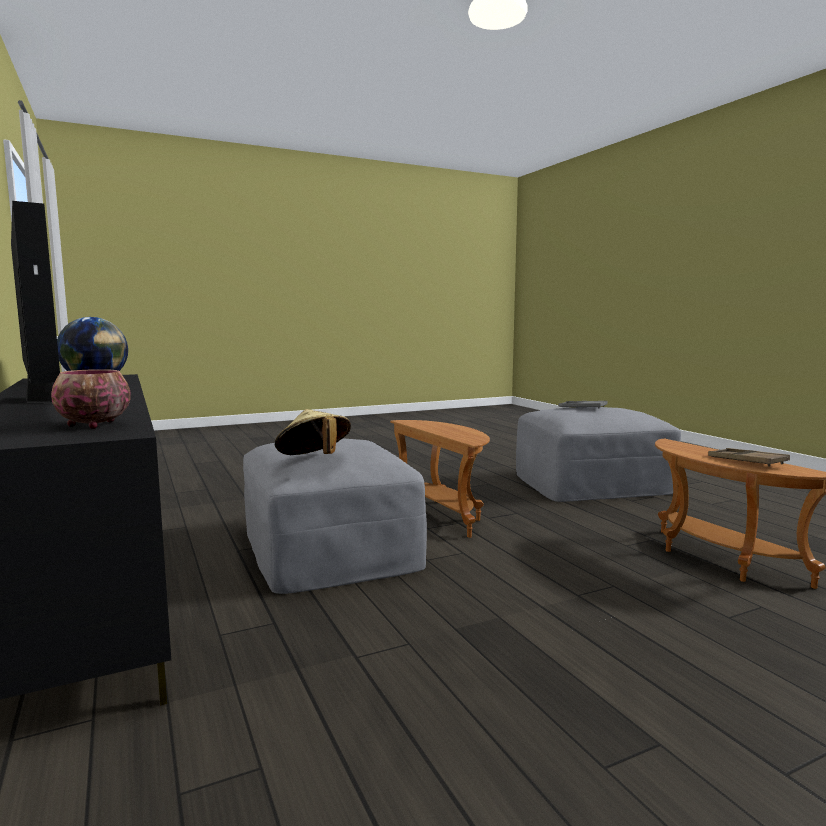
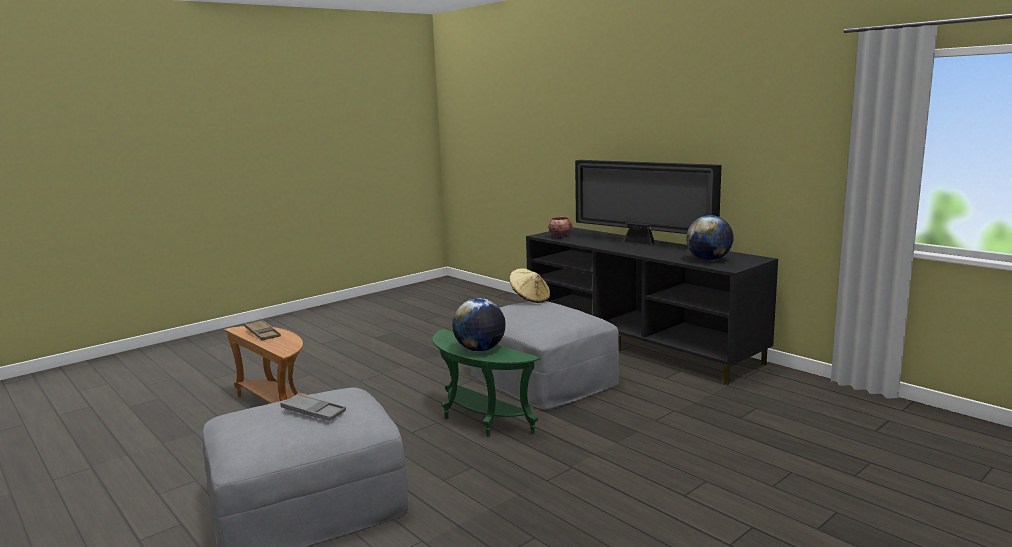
camera: 165 degrees right, 5 degrees up
(441, 427) = (480, 350): none -> globe
(443, 513) = (479, 421): brown side table -> green side table

